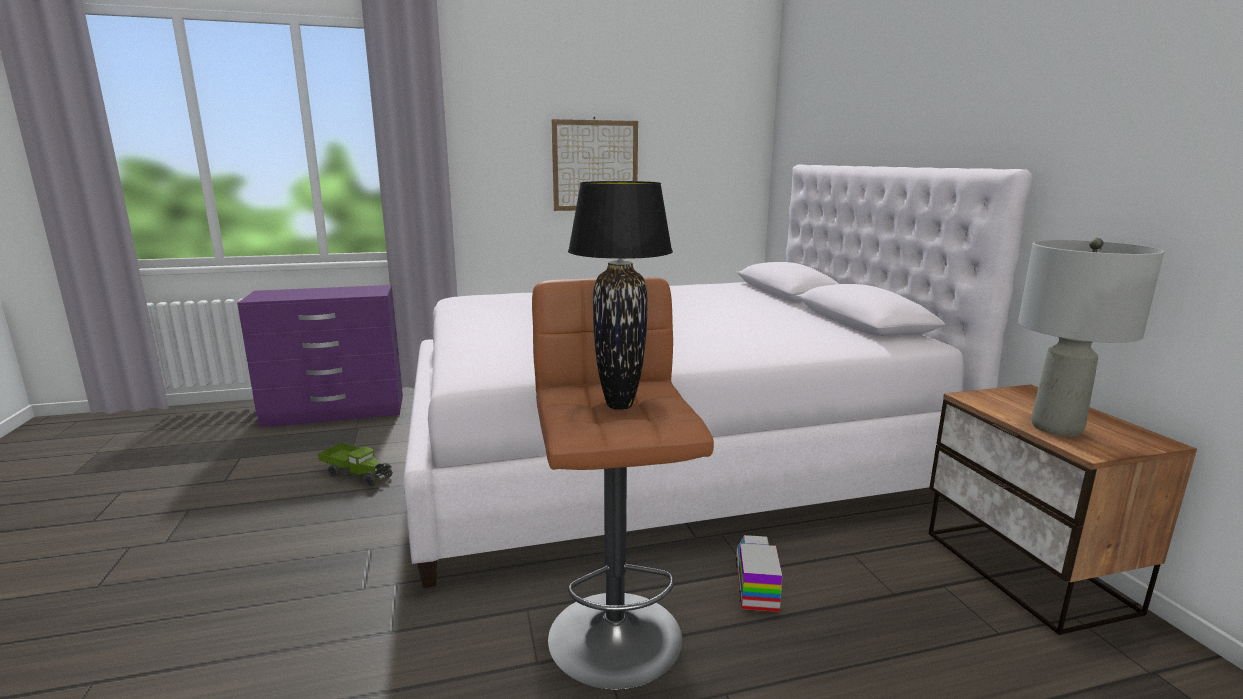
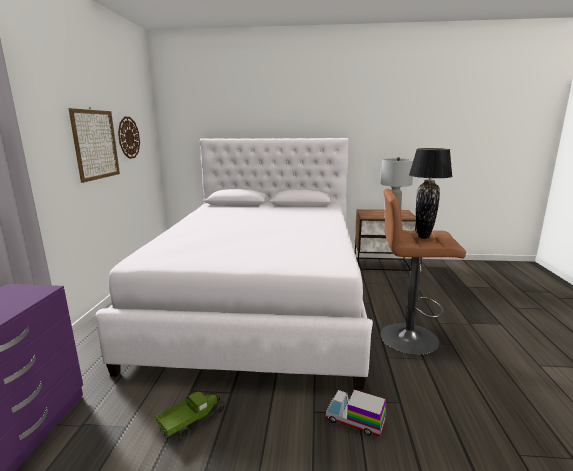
camera: 70 degrees left, 0 degrees up
(678, 159) = (128, 137): none -> wall clock
(756, 585) = (380, 304): toy truck -> toy truck (354, 421)

